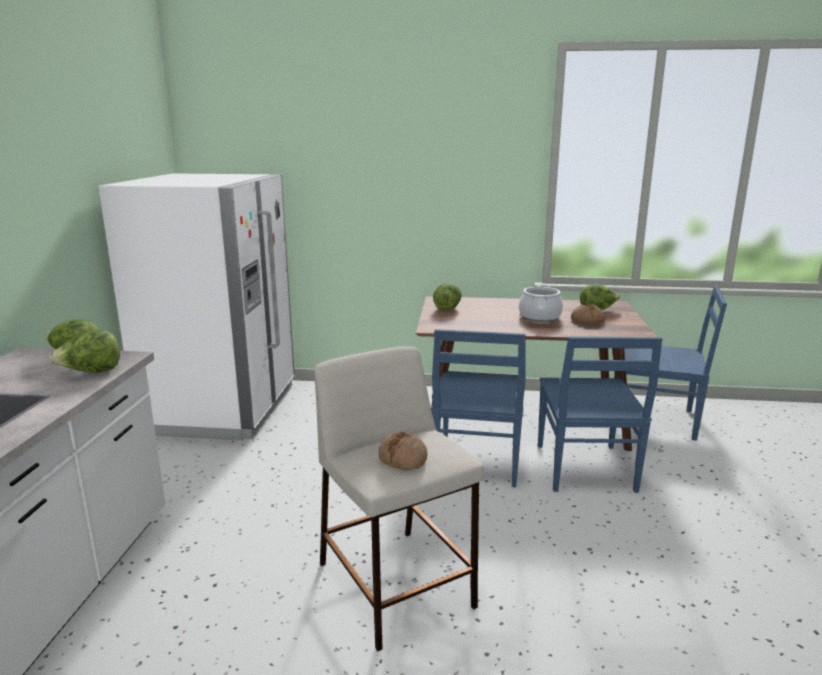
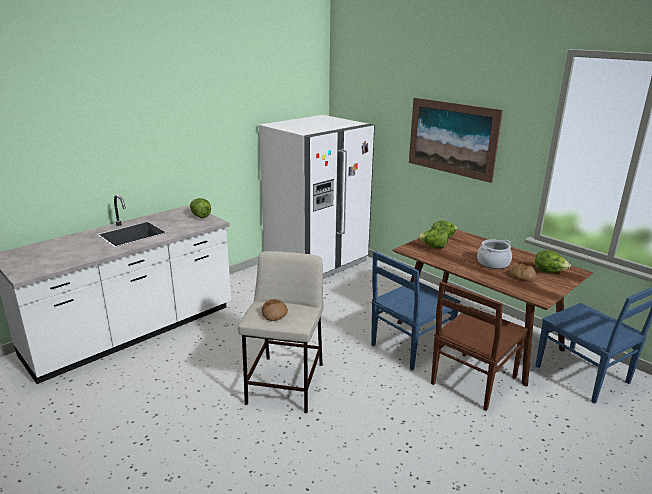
camera: 40 degrees right, 5 degrees up
(91, 372) = (194, 226): lettuce -> lettuce (433, 247)
(410, 176) = (452, 138): none -> picture
(585, 469) = (472, 381): blue chair -> brown chair

